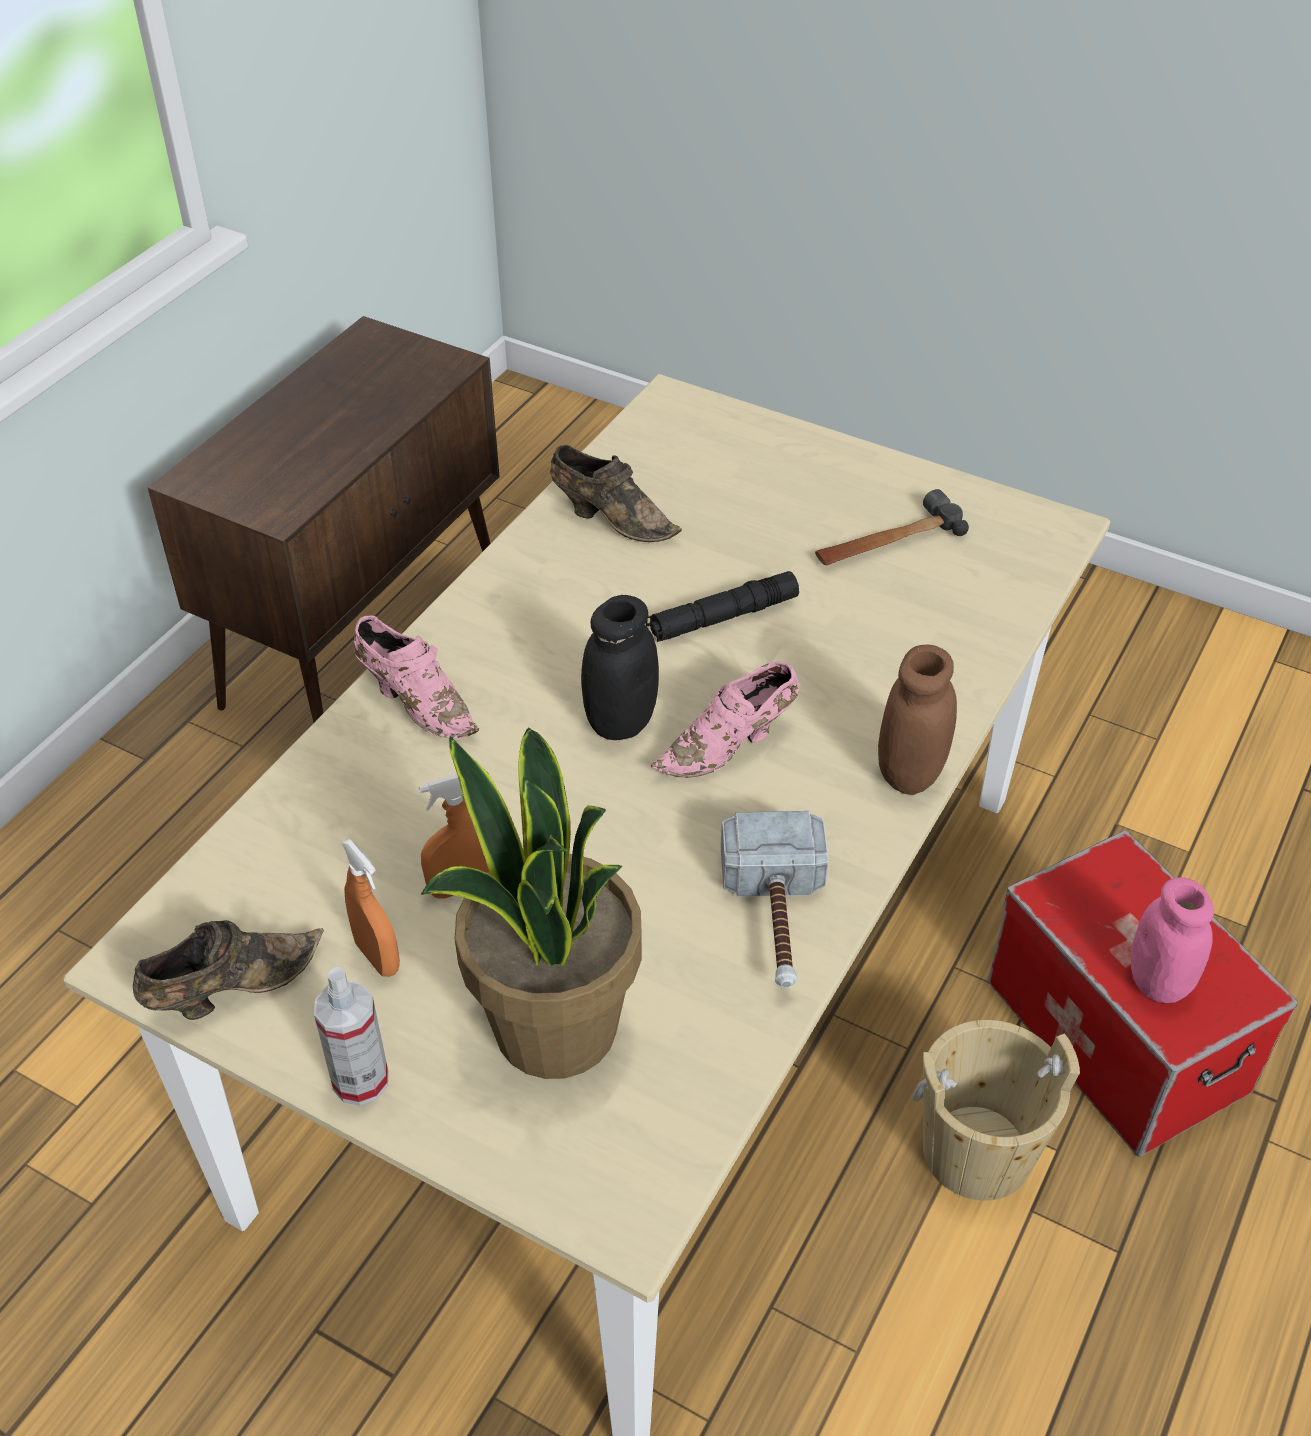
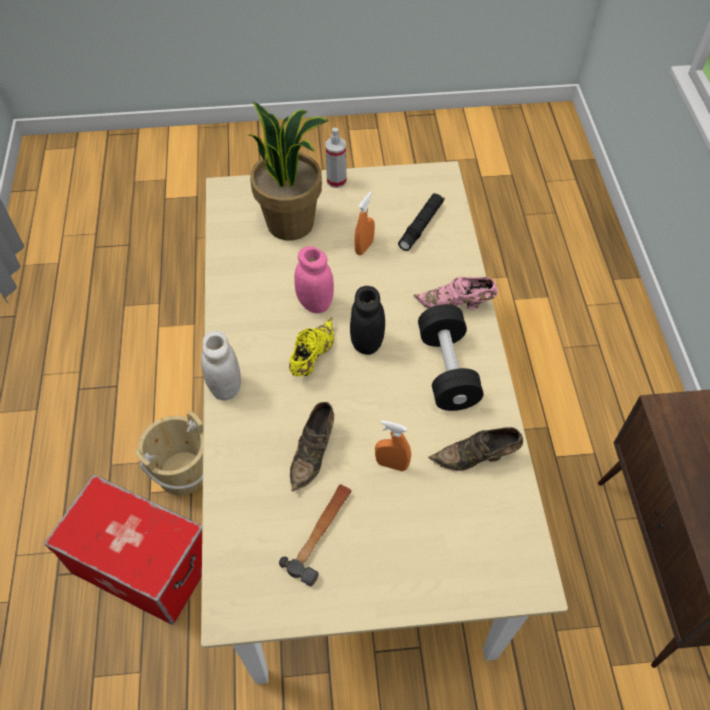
camera: 145 degrees right, 10 degrees up
(231, 989) = (403, 182): brown shoe -> brown shoe (313, 453)
(377, 957) = (368, 213): orange spray bottle -> orange spray bottle (391, 464)
(536, 626) = (447, 370): none -> black dumbbell
(722, 617) = (368, 426): black flashlight -> black flashlight (421, 226)
(730, 746) = (311, 357): pink shoe -> yellow shoe
(776, 919) = (241, 295): hammer -> none
(910, 773) = (225, 387): brown jar -> white jar
(1158, 982) = (112, 514): pink jar -> pink jar (315, 303)

